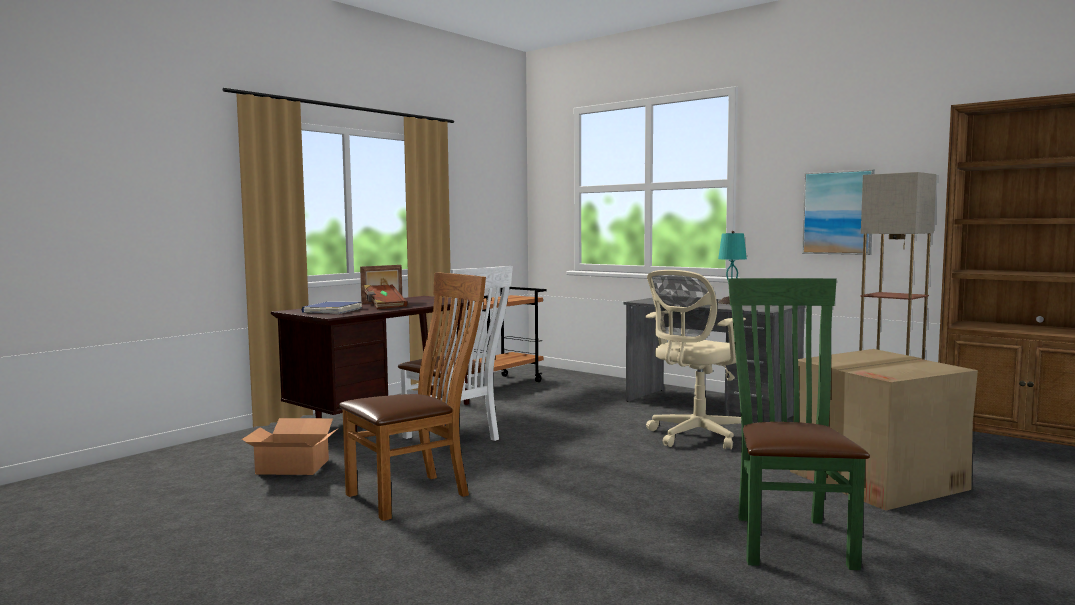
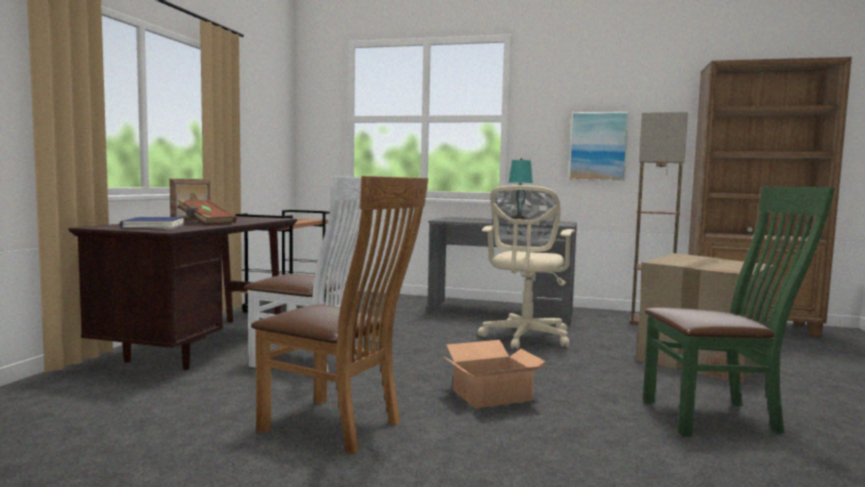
camera: 25 degrees left, 0 degrees up
(292, 466) = (146, 415): cardboard box -> cardboard box (491, 395)
(415, 494) = (338, 427): brown chair -> brown chair turned 90 degrees clockwise
(789, 537) = (718, 417): green chair -> green chair turned 105 degrees clockwise

